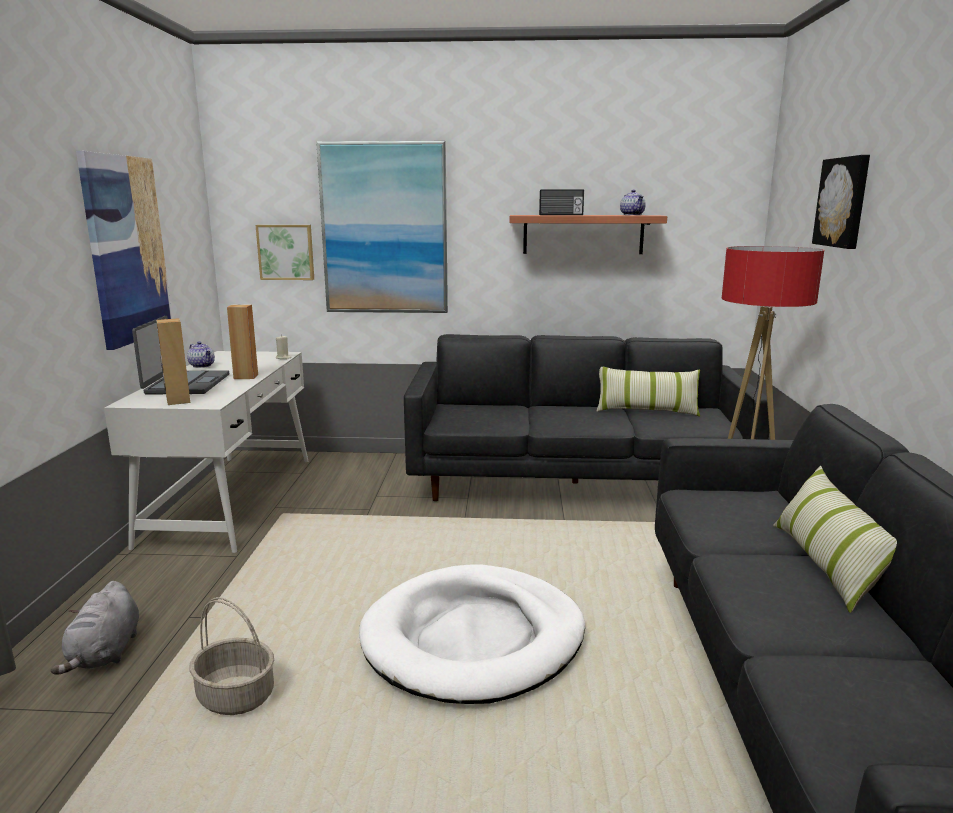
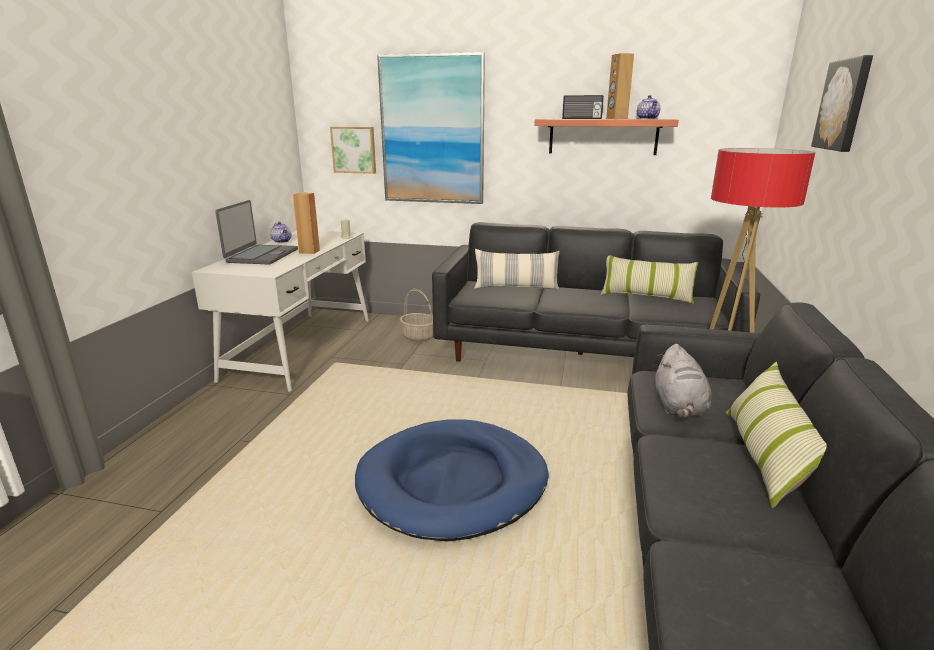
camera: 10 degrees right, 5 degrees up
(105, 653) = (170, 463): grey plush toy -> grey plush toy (679, 407)
(126, 249) = (214, 145): picture -> none
(178, 401) = (247, 269): brown speaker -> brown speaker (616, 118)
(237, 696) = (253, 509): basket -> basket (419, 336)
(474, 638) = (453, 482): white dog bed -> blue dog bed
(498, 408) = (516, 287): none -> pillow

